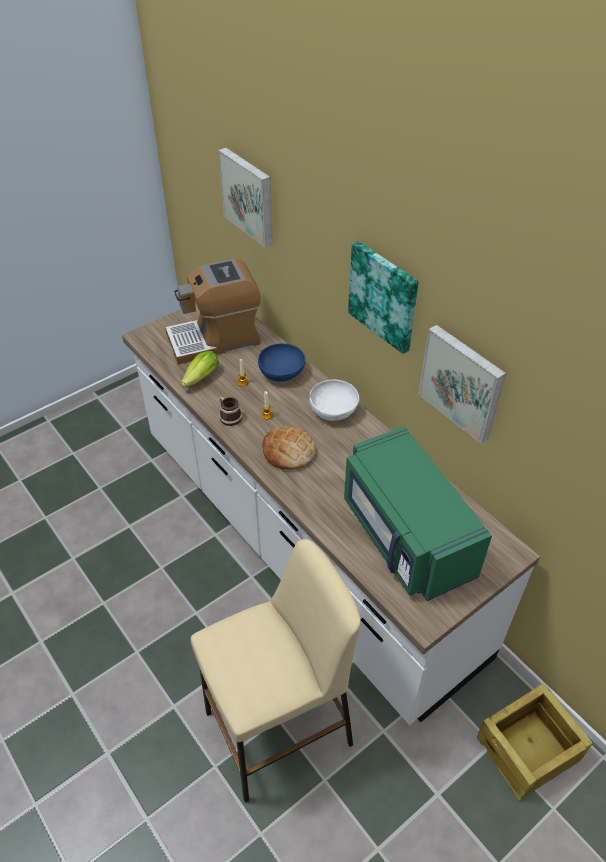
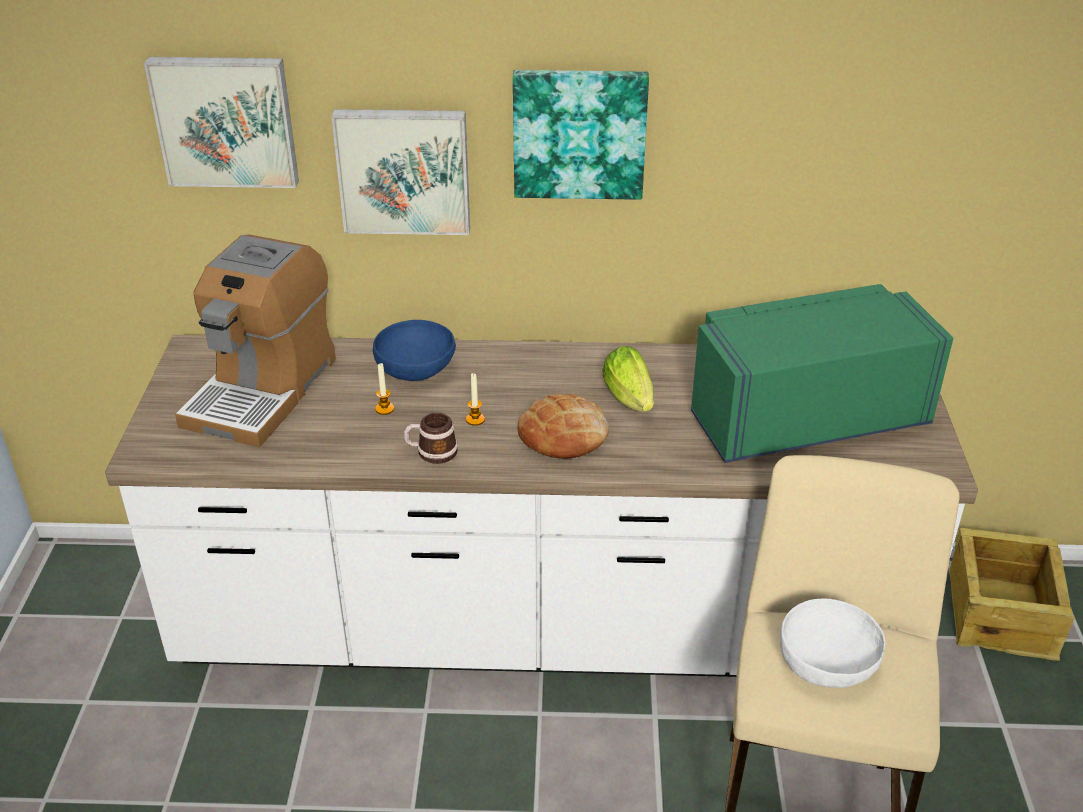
camera: 50 degrees left, 10 degrees down
(199, 379) = (321, 443): lettuce -> lettuce (630, 399)
(334, 411) = (541, 365): white bowl -> white bowl (827, 664)
(405, 536) = (804, 418): green microwave -> green microwave turned 150 degrees clockwise
(462, 382) = (749, 182): picture -> picture (404, 170)

